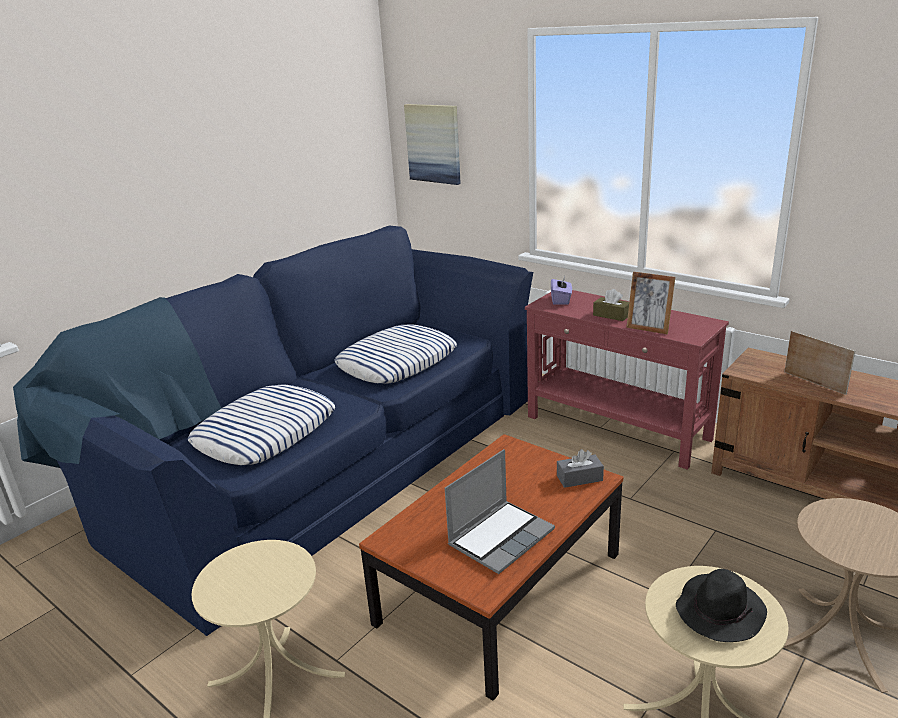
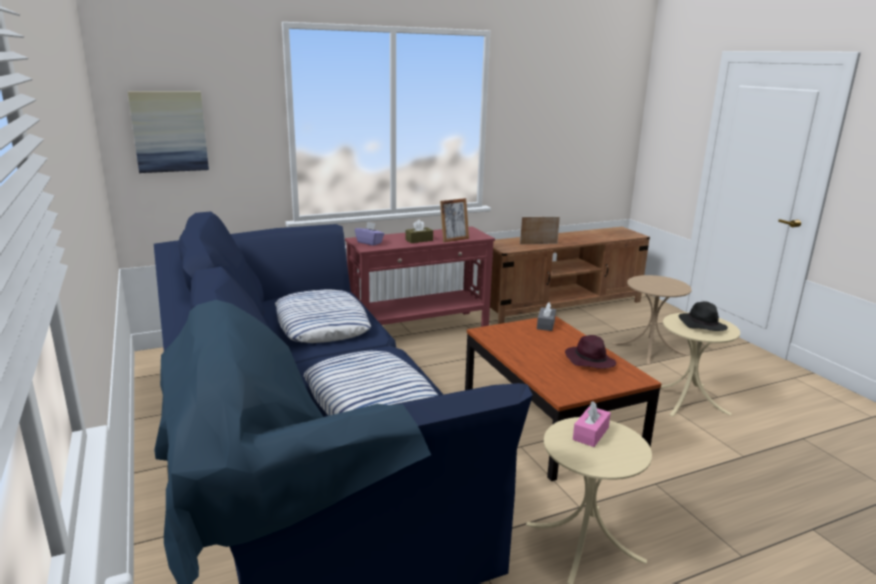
camera: 65 degrees left, 5 degrees down
(275, 569) = (590, 433): none -> pink tissue box
(501, 537) = (589, 360): laptop -> purple hat

